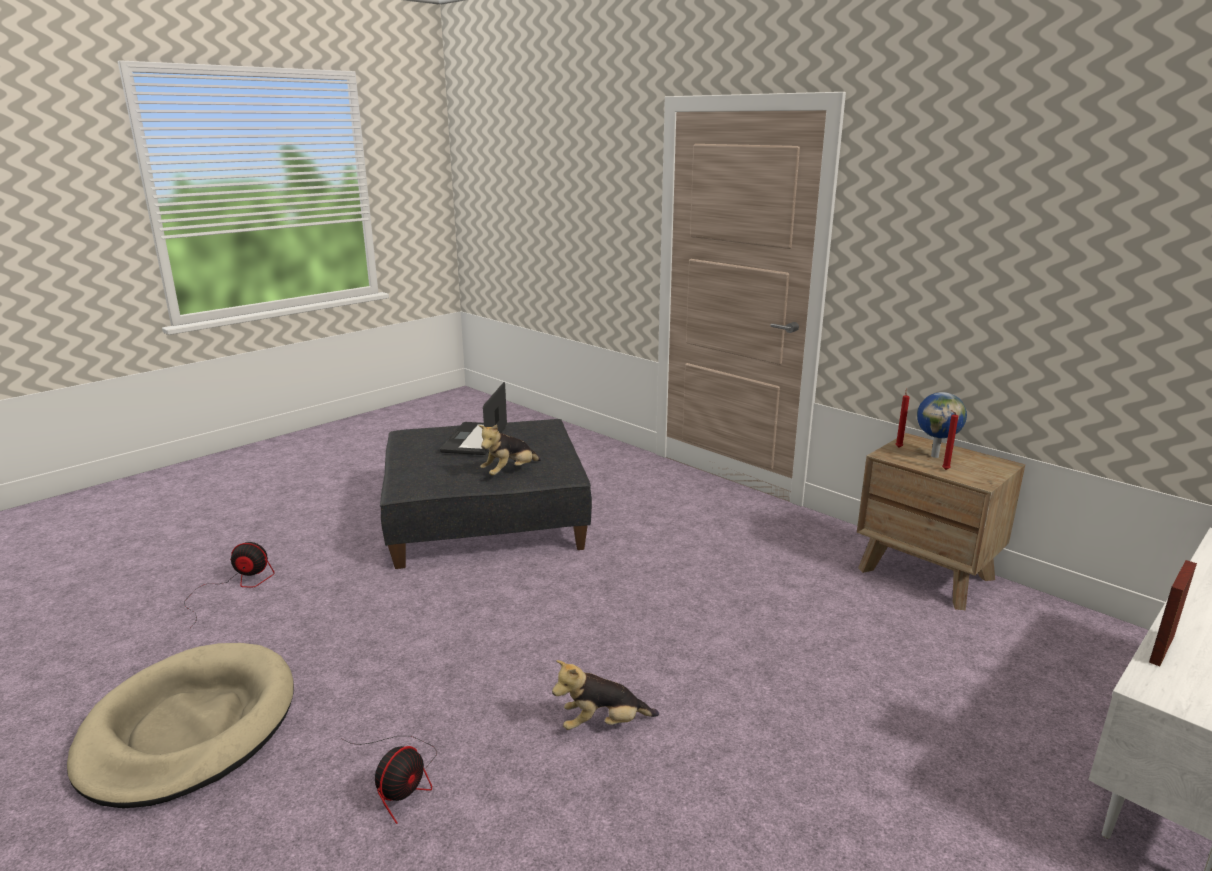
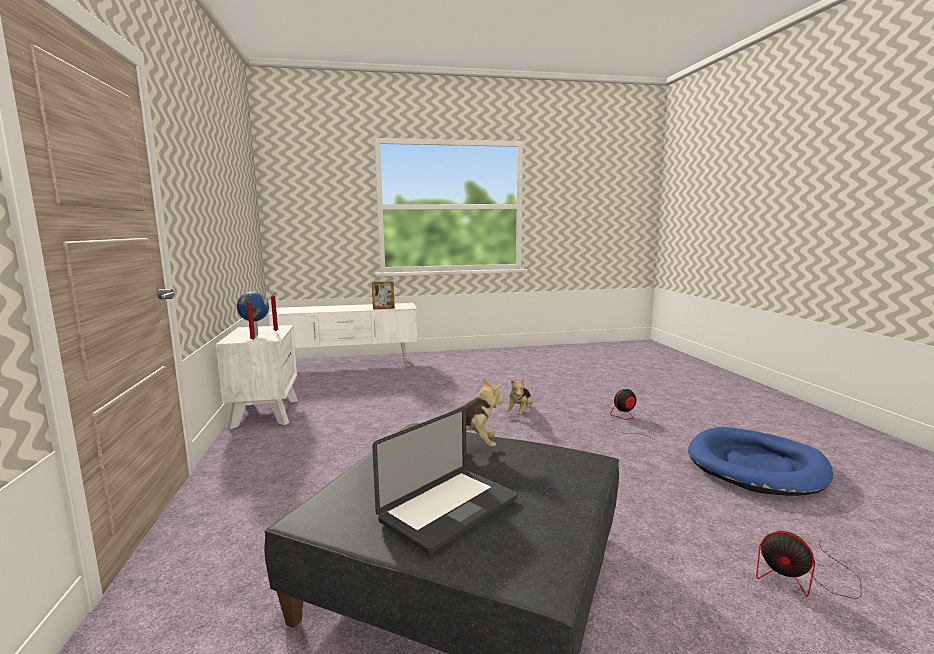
camera: 145 degrees left, 10 degrees down
(189, 728) = (756, 466): beige dog bed -> blue dog bed
(603, 724) = (520, 413): plush toy -> plush toy turned 90 degrees clockwise
(926, 574) = (265, 413): brown nightstand -> white nightstand

